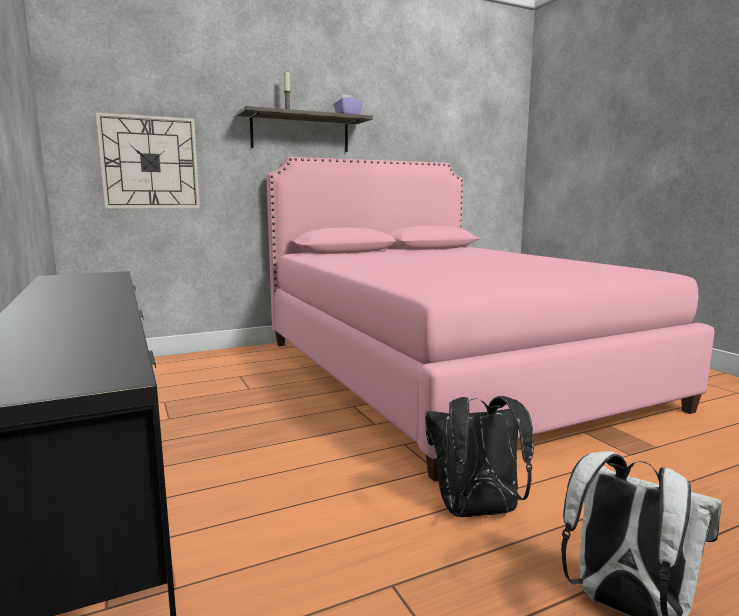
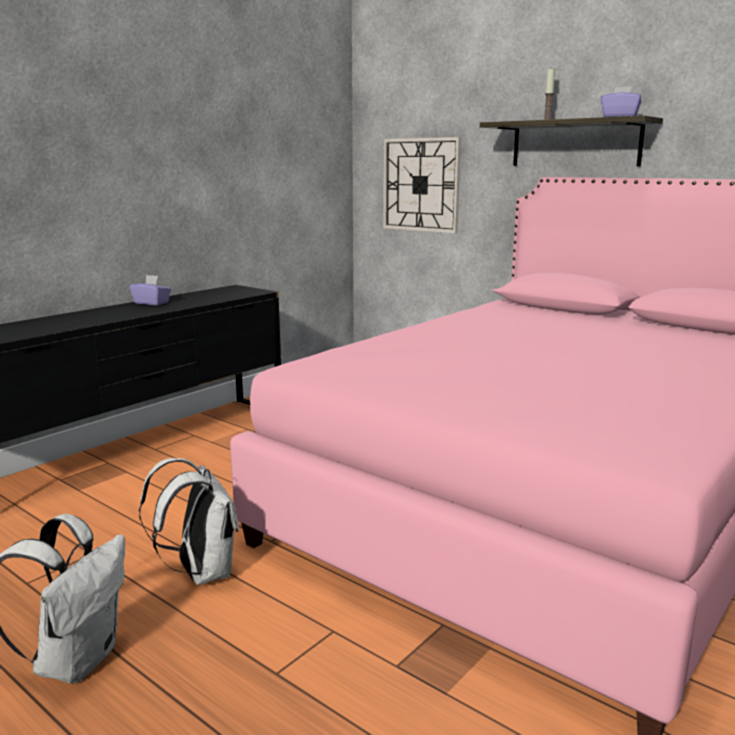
camera: 65 degrees right, 5 degrees up
(53, 297) = (152, 303): none -> purple tissue box
(476, 512) = (200, 572): black backpack -> white backpack

